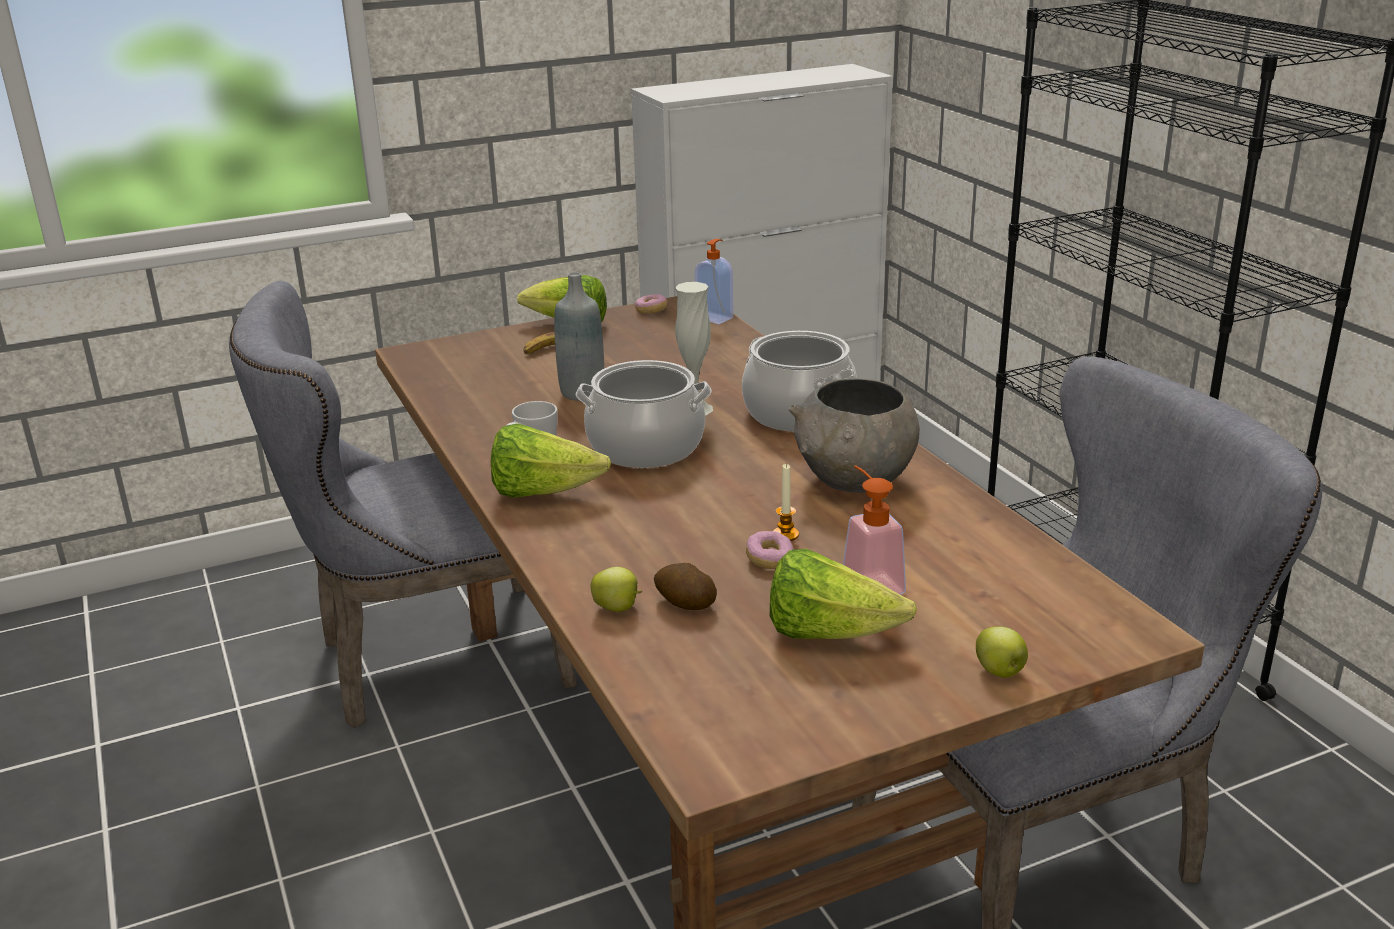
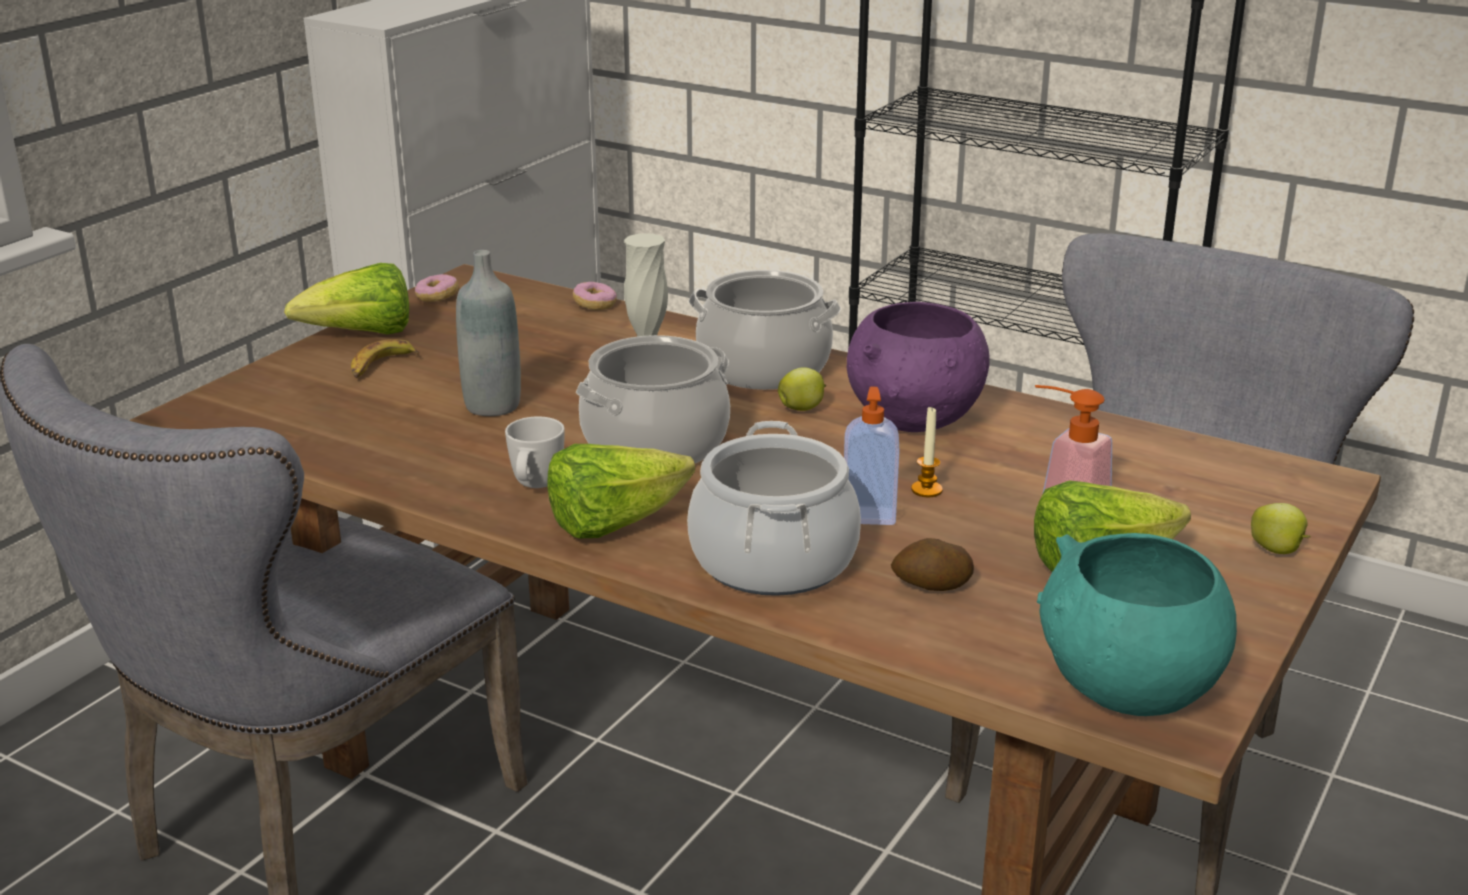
camera: 35 degrees left, 0 degrees up
(605, 549) = (772, 561): none -> cooking pot
(618, 608) = (874, 614): apple -> apple (802, 409)
(710, 729) = (1127, 691): none -> turquoise bowl
(715, 318) = (524, 289): soap dispenser -> soap dispenser (868, 514)
(769, 560) = (947, 518): donut -> donut (595, 305)
(854, 482) = (915, 420): grey bowl -> purple bowl

